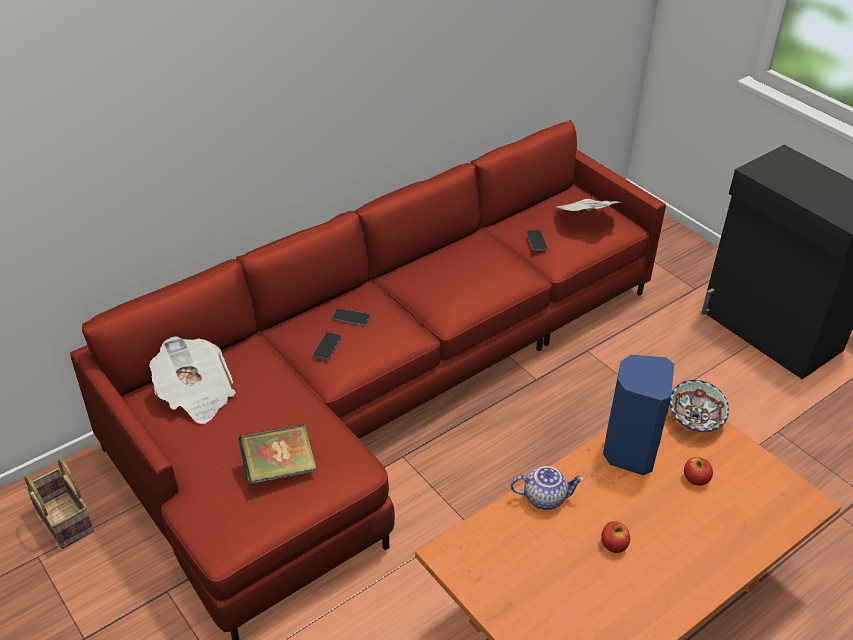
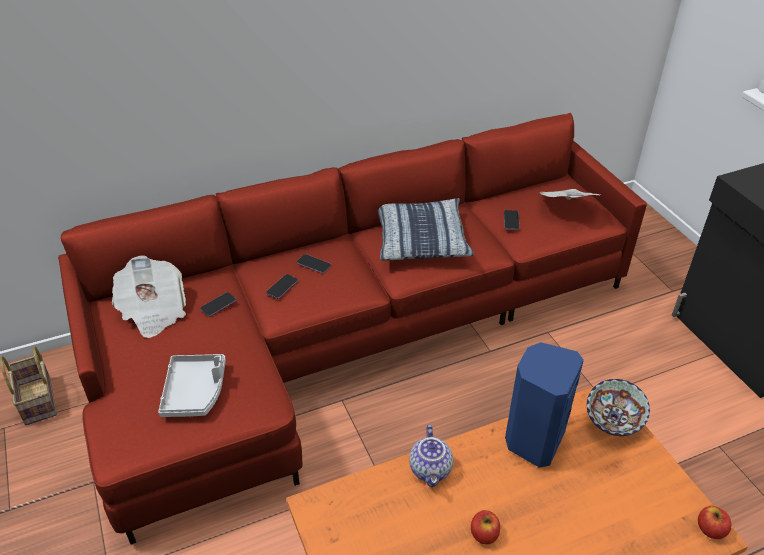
camera: 15 degrees right, 0 degrees up
(265, 377) = (218, 305): none -> phone
(279, 469) = (195, 391): book -> grey tray
(452, 273) = (421, 238): none -> pillow
(545, 497) = (431, 470): teapot -> teapot turned 75 degrees clockwise
(696, 479) = (594, 482): apple -> apple (710, 529)

